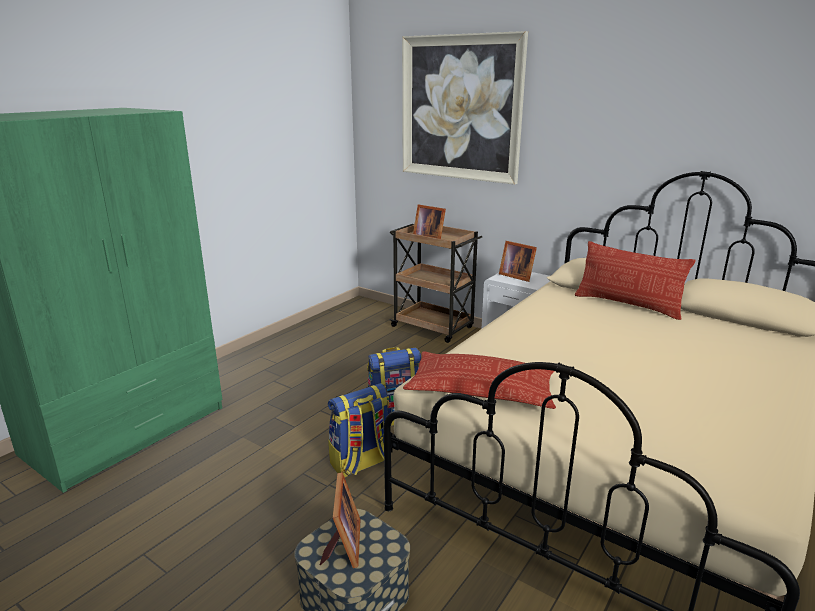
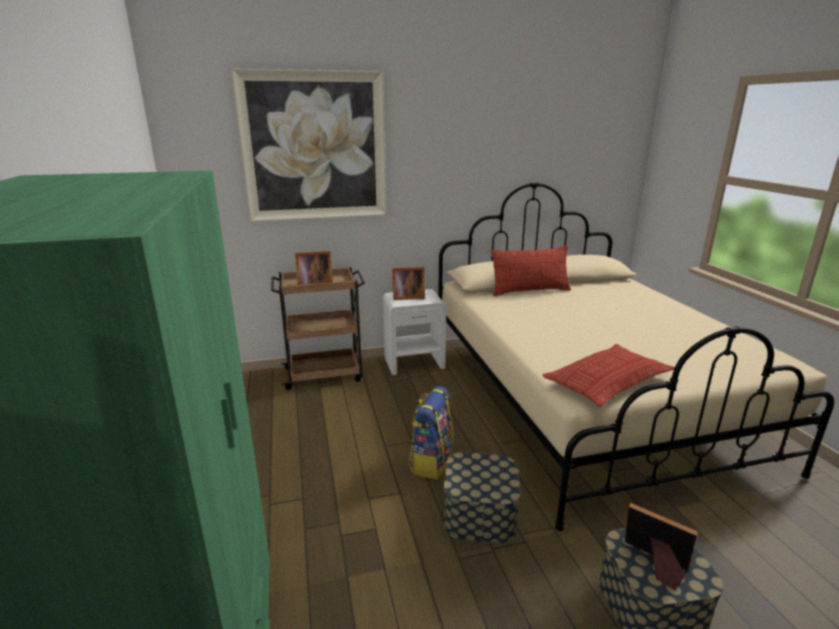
camera: 50 degrees left, 0 degrees up
(360, 463) = (479, 514): backpack -> storage box

